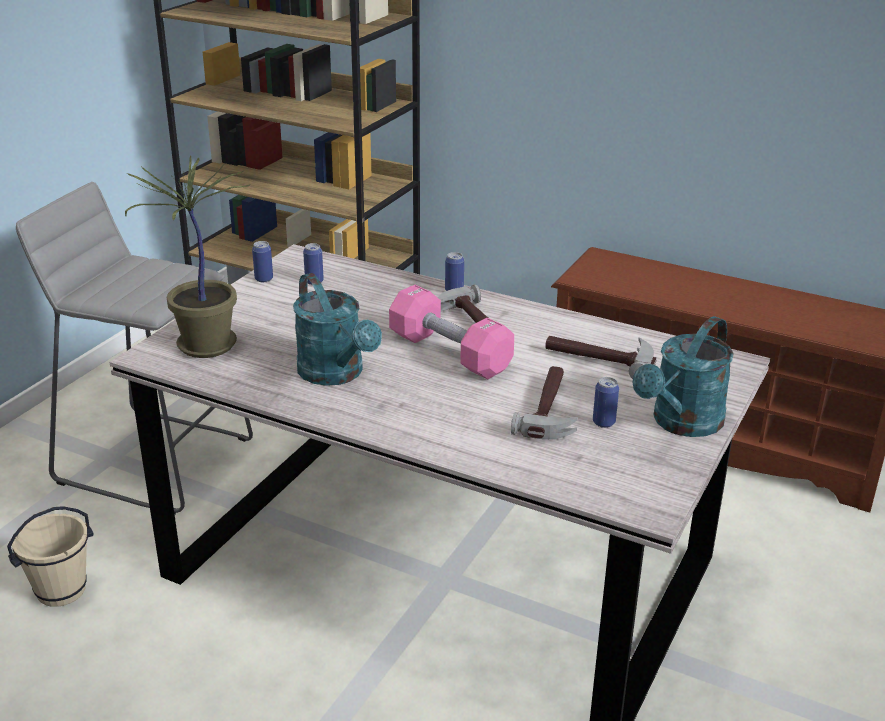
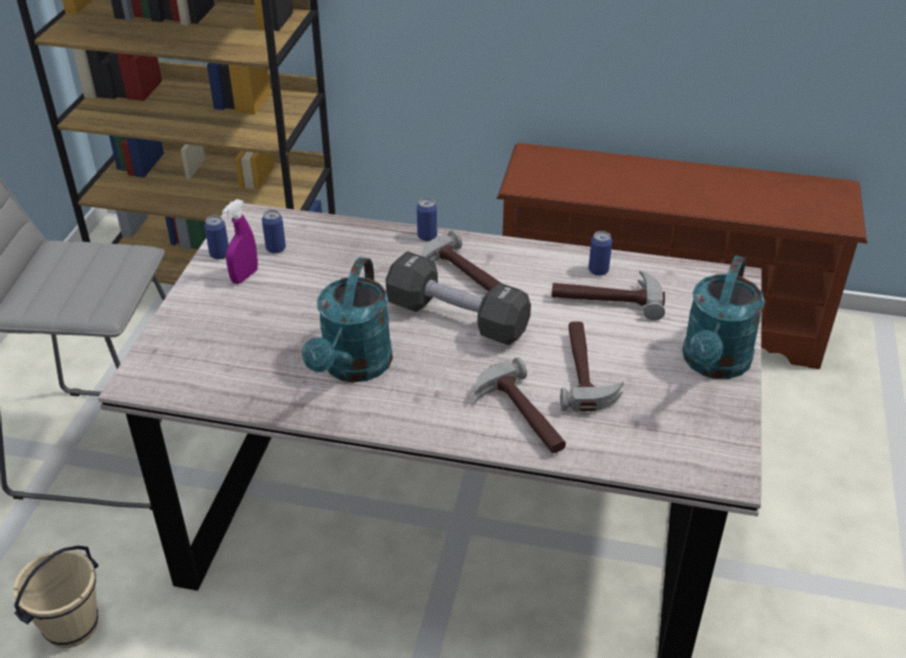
camera: 15 degrees left, 10 degrees up
(205, 347) = (197, 358): potted plant -> none
(276, 297) = (244, 276): none -> purple spray bottle
(336, 374) = (353, 368): turquoise watering can -> turquoise watering can turned 60 degrees clockwise
(449, 353) = (457, 318): pink dumbbell -> black dumbbell
(469, 433) = (519, 416): none -> hammer
(603, 422) = (642, 377): can -> can (598, 270)

